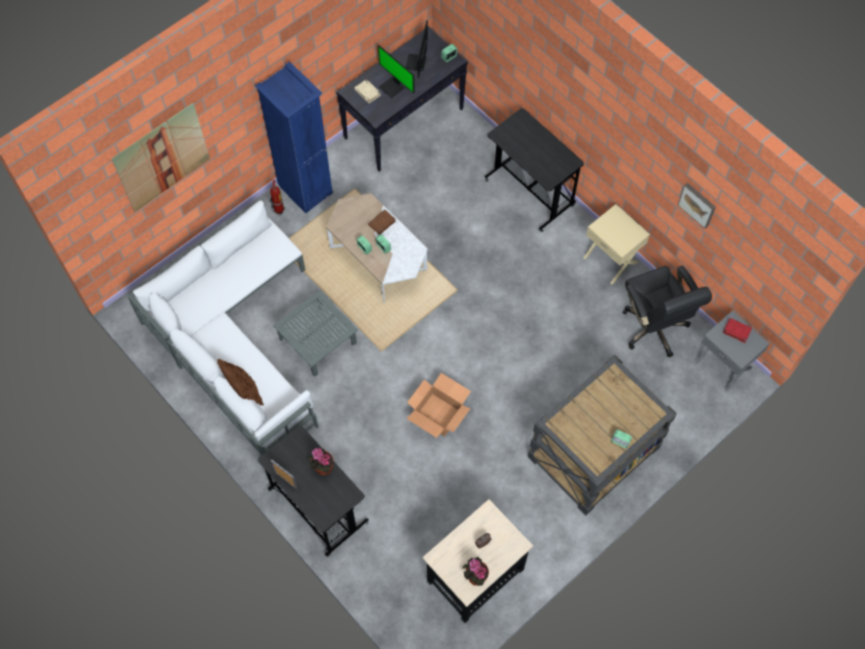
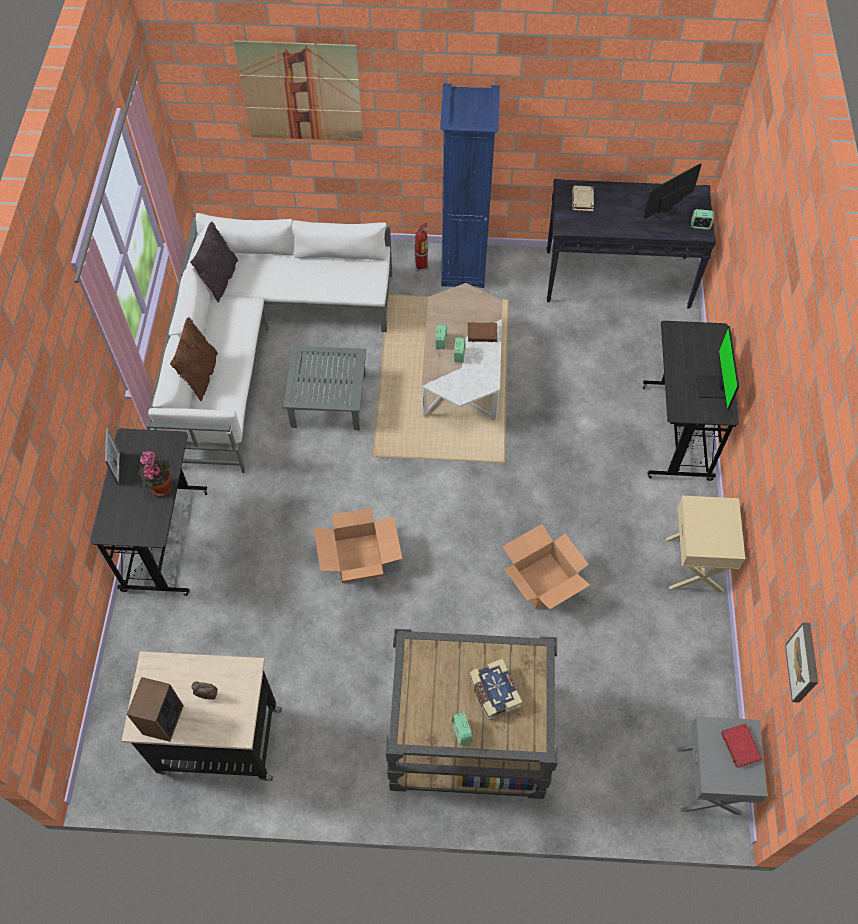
camera: 45 degrees right, 5 degrees down
(183, 322) = (220, 279): none -> black pillow
(393, 87) = (613, 212): monitor -> monitor (712, 387)
(475, 576) = (162, 720): potted plant -> speaker
(545, 338) = (542, 580): none -> cardboard box
(614, 409) = (494, 693): none -> book
(653, 326) = (670, 669): black office chair -> none
(697, 204) = (798, 542): picture -> picture (804, 663)

